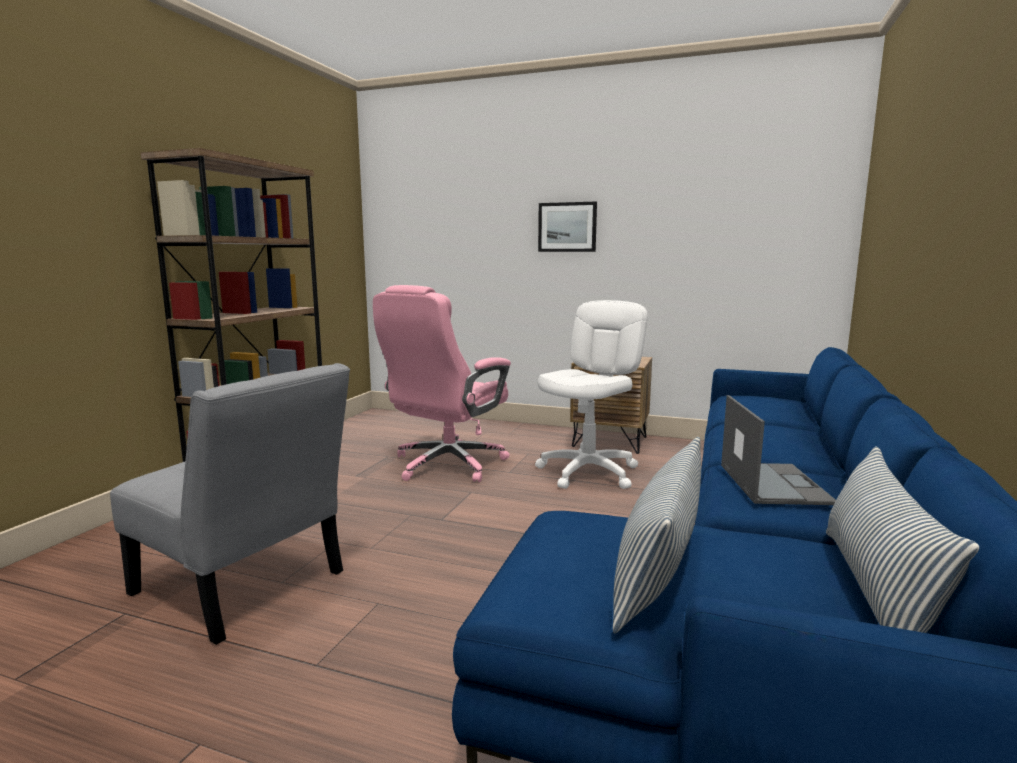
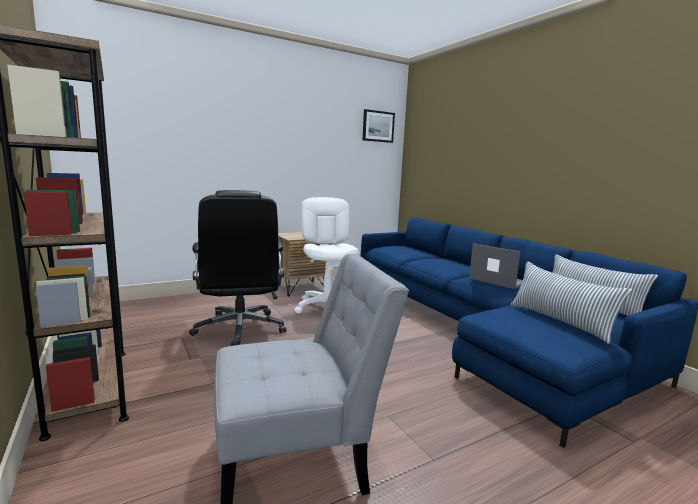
camera: 50 degrees left, 0 degrees up
(447, 465) = (240, 329): pink office chair -> black office chair
(567, 227) = (256, 145): picture -> picture (378, 126)

